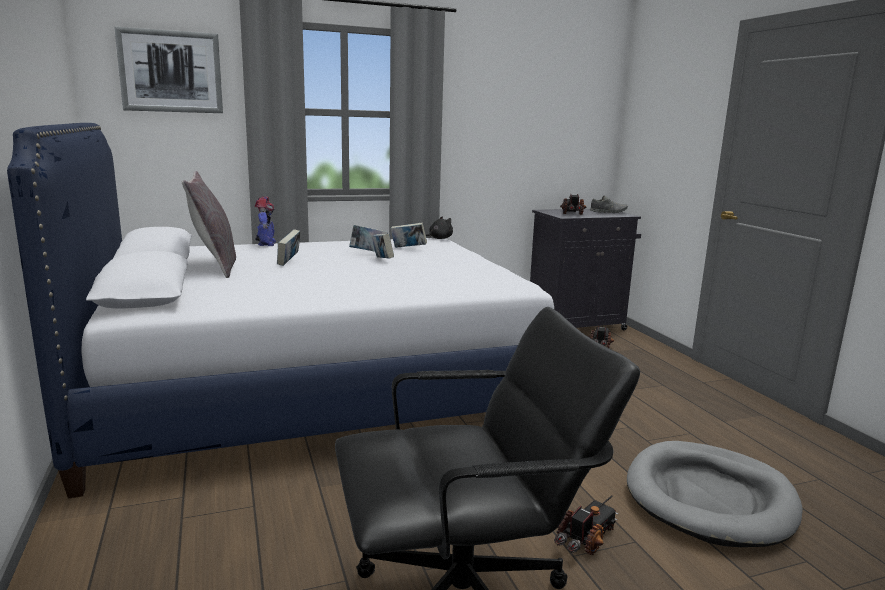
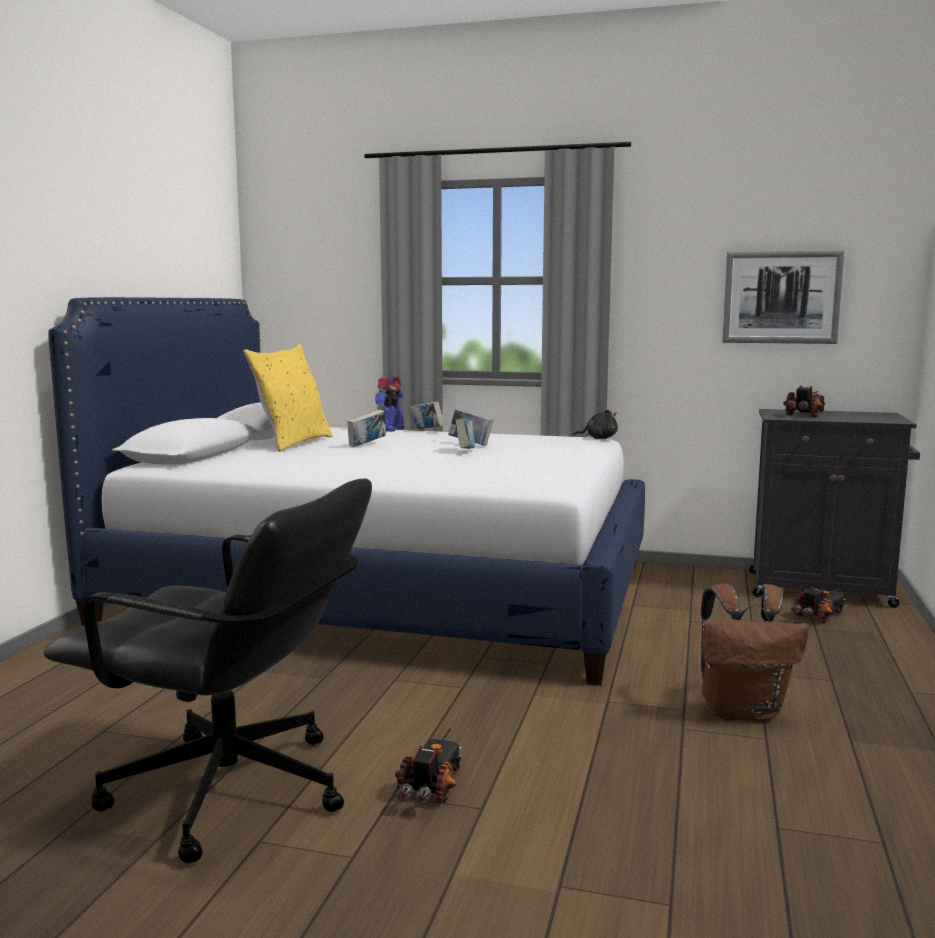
camera: 35 degrees right, 5 degrees down
(171, 71) = (320, 245): picture -> picture (781, 297)
(214, 267) = (292, 443): grey pillow -> yellow pillow
(408, 248) = (528, 444): book -> book (427, 430)
(586, 539) = (432, 787): toy truck -> toy truck turned 60 degrees counterclockwise
(608, 212) = (876, 416): grey shoe -> none
(656, 418) = (742, 711): none -> brown backpack
(709, 498) = (656, 805): grey dog bed -> none

